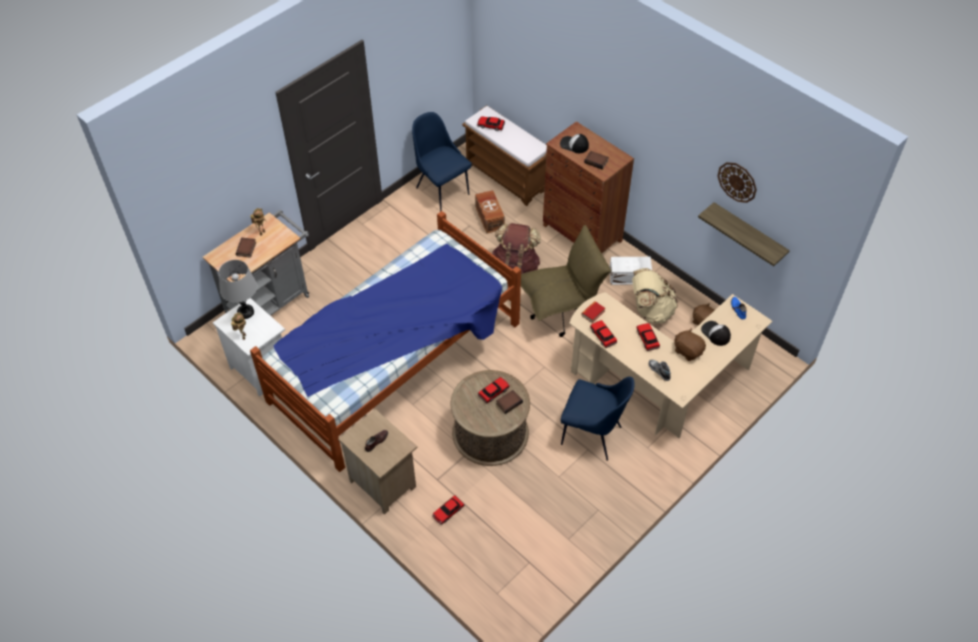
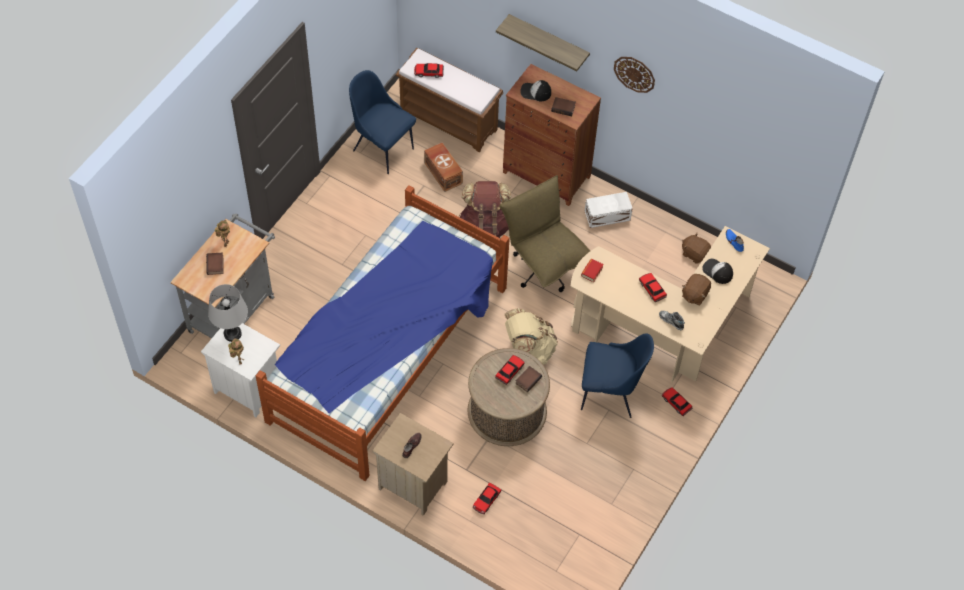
camera: 15 degrees left, 5 degrees up
(560, 312) = (545, 268): beige office chair -> beige office chair turned 90 degrees counterclockwise
(602, 335) = (607, 294): toy car -> toy car (676, 403)
(650, 310) = (637, 249): beige backpack -> beige backpack (528, 349)
(688, 350) = (694, 294): brown plush toy -> brown plush toy turned 90 degrees counterclockwise
(737, 182) = (717, 117): wall clock -> wall clock (634, 74)
(748, 234) = (733, 164): shelf -> shelf (548, 42)

